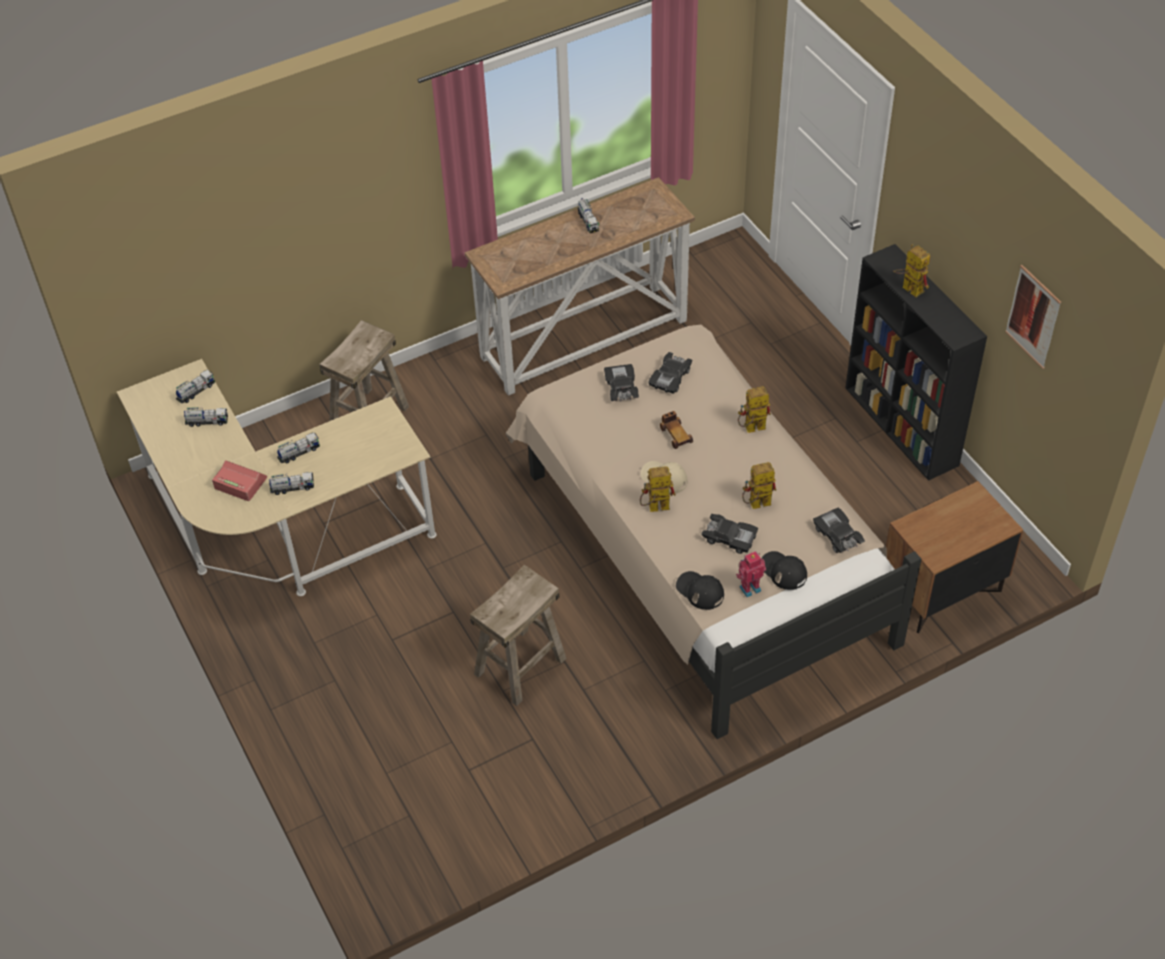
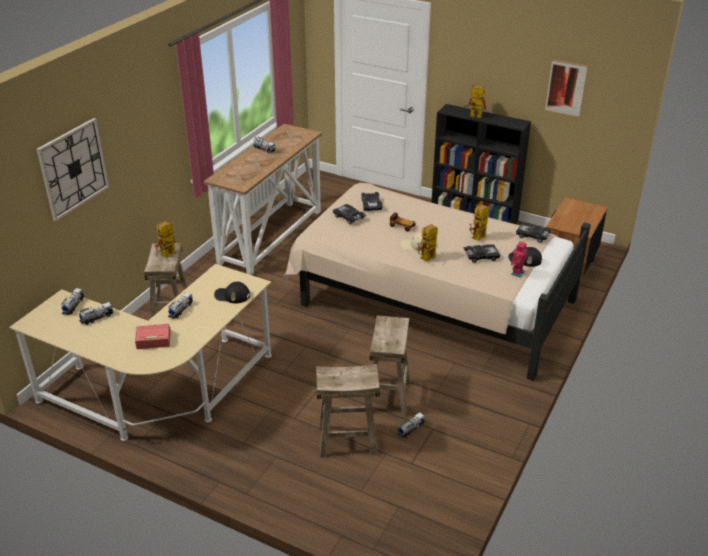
camera: 35 degrees left, 15 degrees down
(238, 223) = (73, 168): none -> wall clock
(292, 488) = (194, 328): toy truck -> toy truck (410, 429)
(425, 701) = (347, 440): none -> beige stool
(700, 591) = (493, 284): black cap -> black cap (232, 295)
(751, 429) = (438, 211): toy robot -> toy robot (166, 255)

